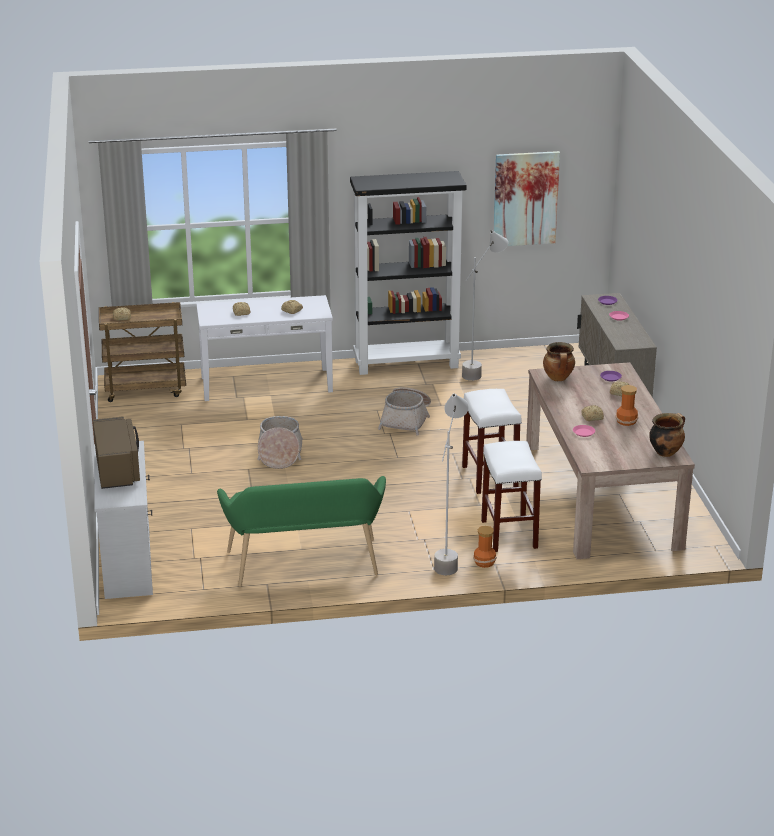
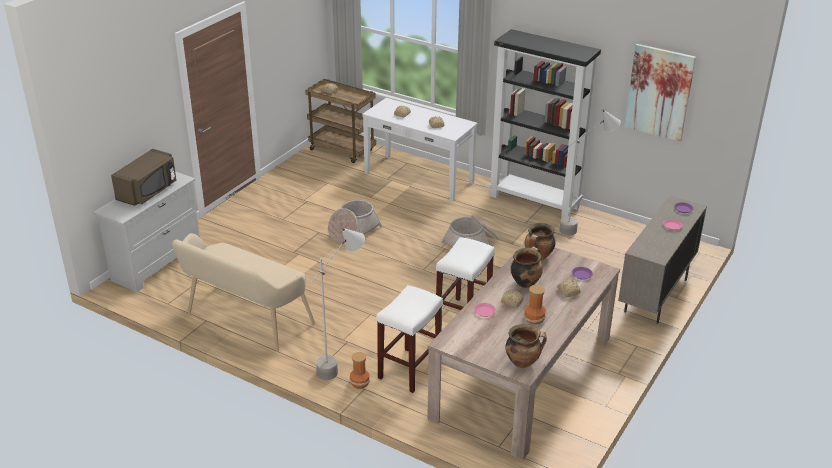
camera: 40 degrees right, 5 degrees up
(305, 567) = (245, 321): green bench -> beige bench
(579, 400) = (525, 282): none -> cooking pot

